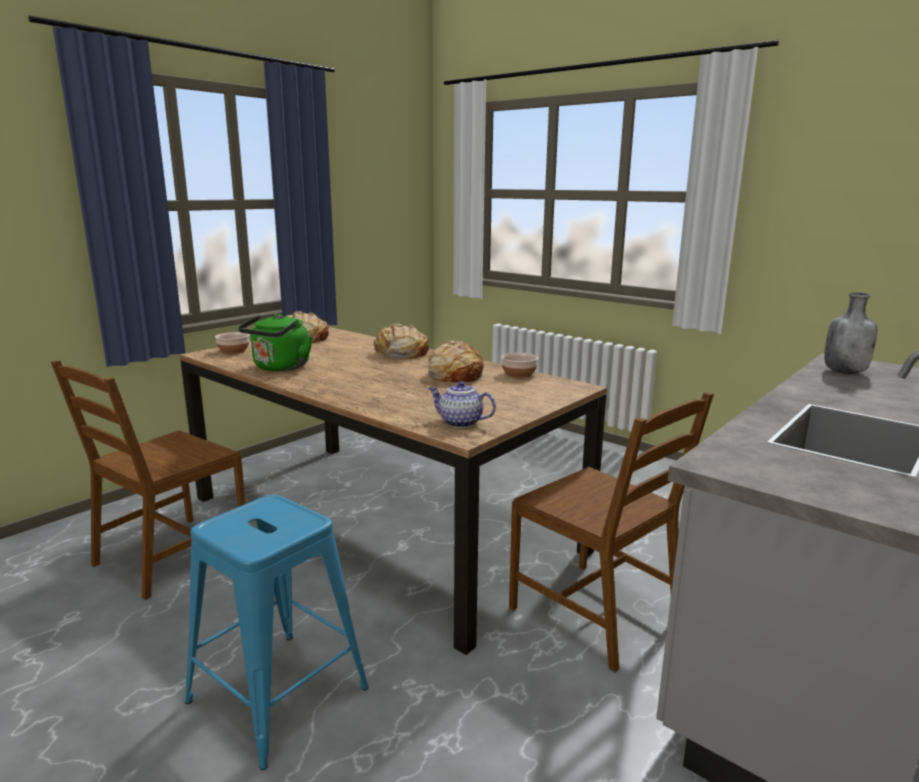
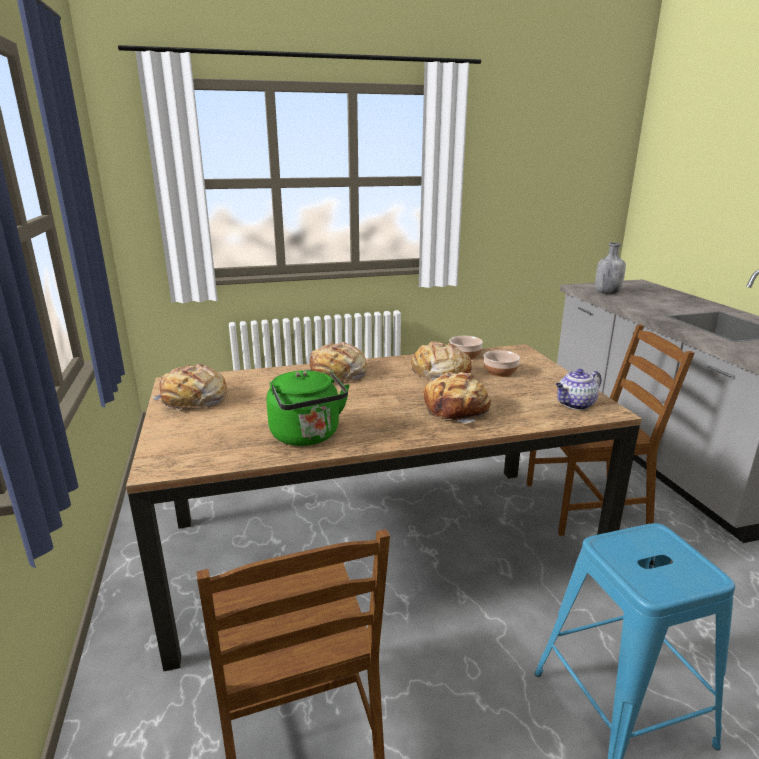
camera: 55 degrees left, 5 degrees up
(234, 351) = (180, 447): bowl -> bowl (500, 372)
(383, 390) = (457, 409): none -> bread

